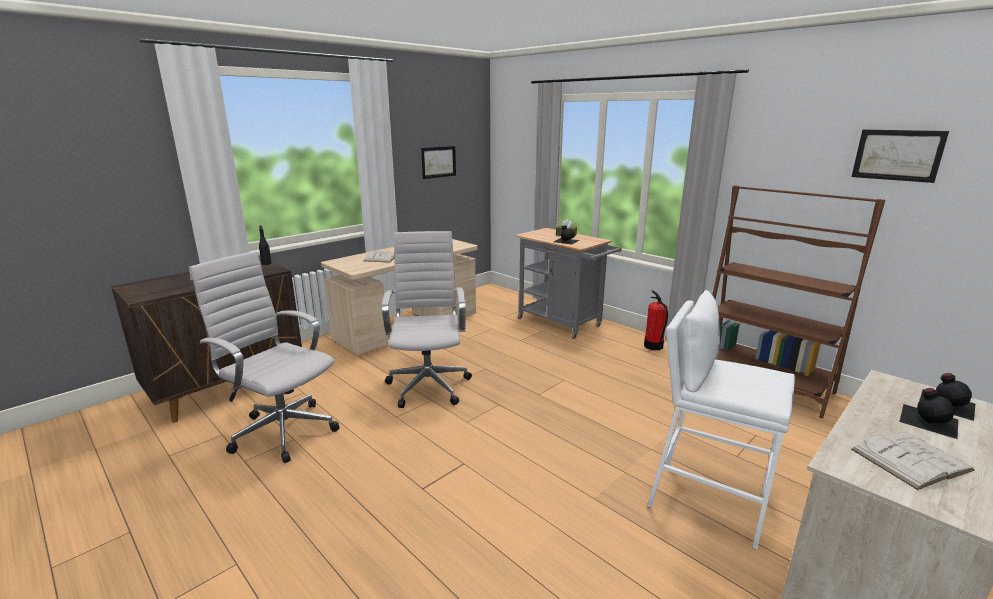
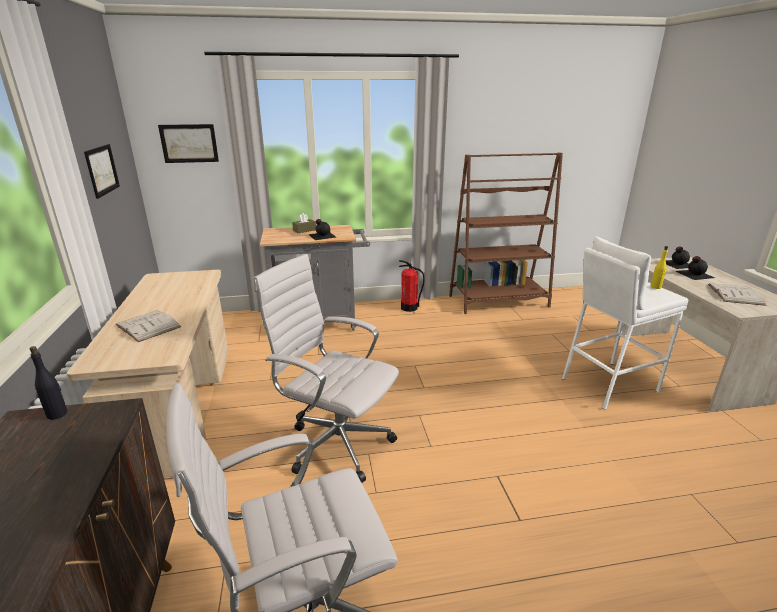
camera: 55 degrees left, 5 degrees up
(775, 388) = (655, 287): none -> yellow bottle
(897, 155) = (550, 121): picture -> picture (189, 143)

